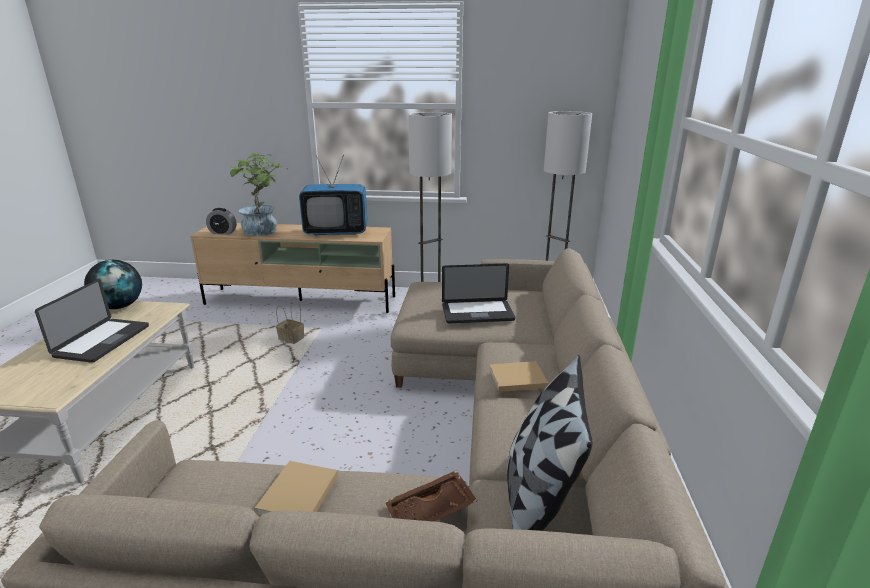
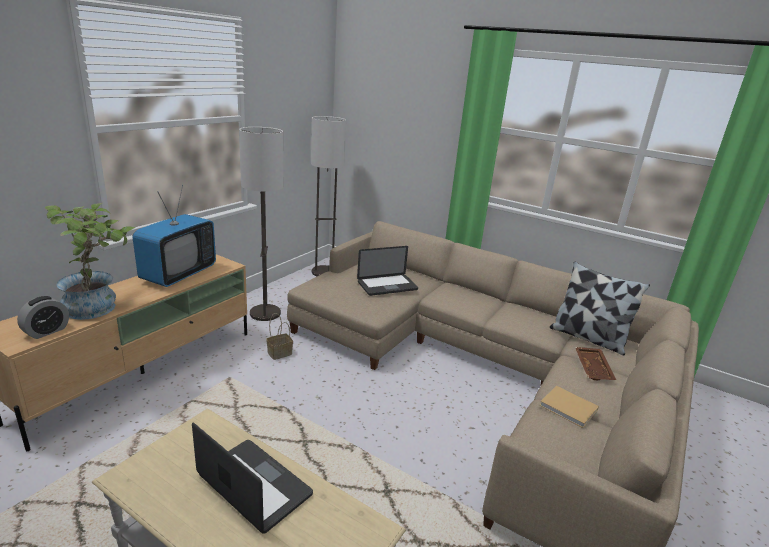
camera: 65 degrees left, 0 degrees up
(120, 306) = (147, 465): globe -> none
(292, 339) = (230, 400): basket -> basket (280, 353)
(477, 313) = (387, 286): laptop -> laptop turned 45 degrees clockwise
(516, 378) = (481, 305): beige book -> none

